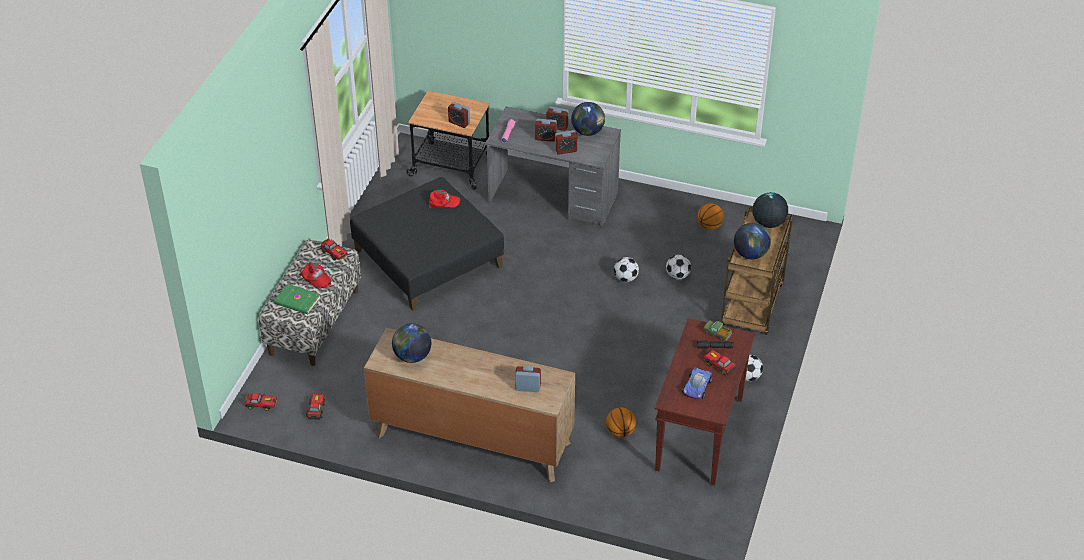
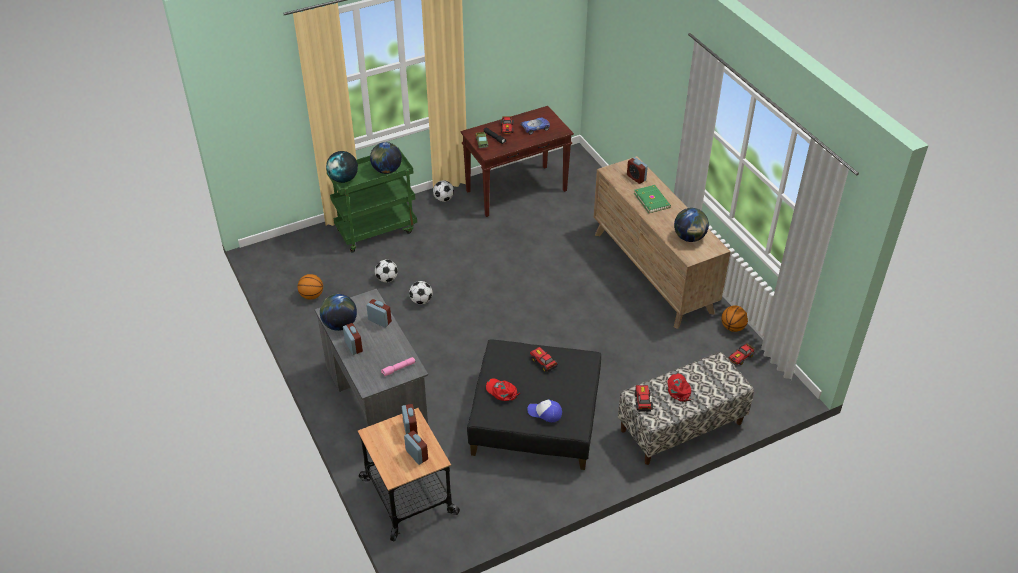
camera: 135 degrees left, 0 degrees up
(261, 405) = (779, 388): toy car -> toy car (543, 362)
(297, 301) = (712, 379): green book -> green book (652, 200)
(397, 209) = (545, 413): none -> cap
(545, 138) = (377, 342): alarm clock -> alarm clock (417, 455)
(620, 432) = (558, 220): basketball -> basketball (732, 327)
(753, 307) = (376, 230): brown cart -> green cart

